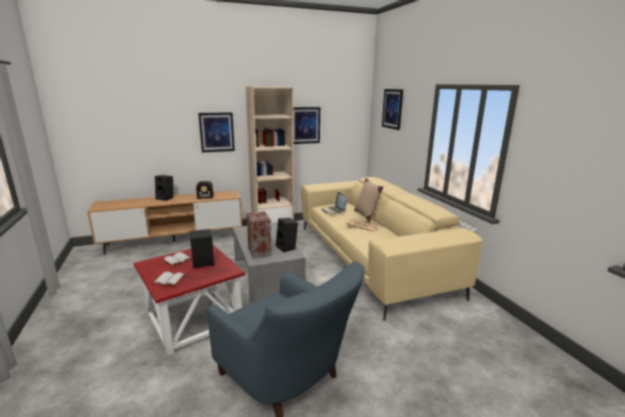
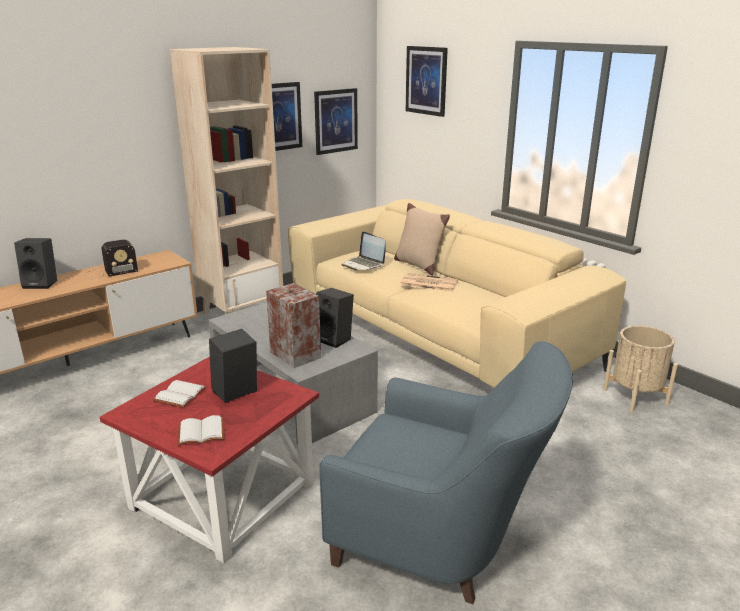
camera: 20 degrees left, 5 degrees up
(216, 132) = (122, 142): picture -> picture (335, 121)
(479, 321) = (635, 396): none -> beige planter

